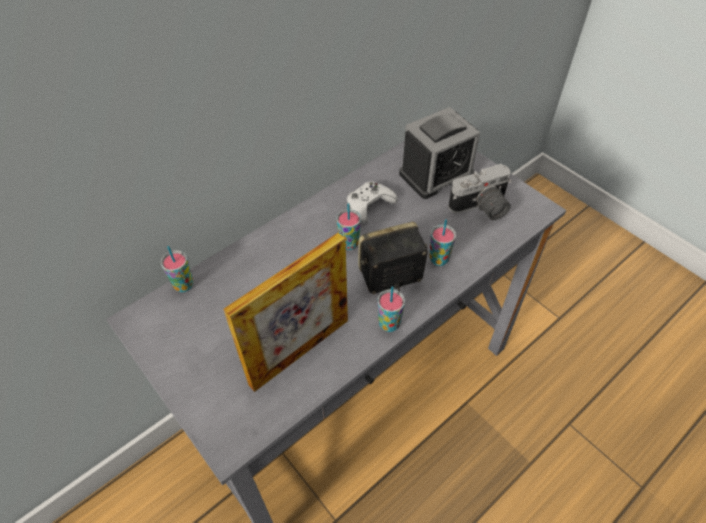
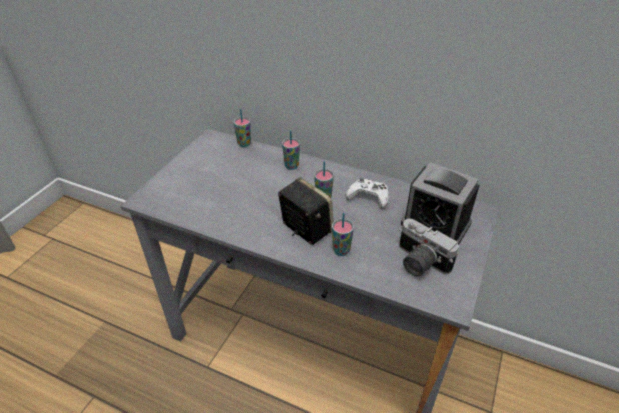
camera: 65 degrees right, 10 degrees down
(300, 352) = (219, 206): picture frame -> none
(389, 324) = (262, 240): cup -> cup (291, 166)

